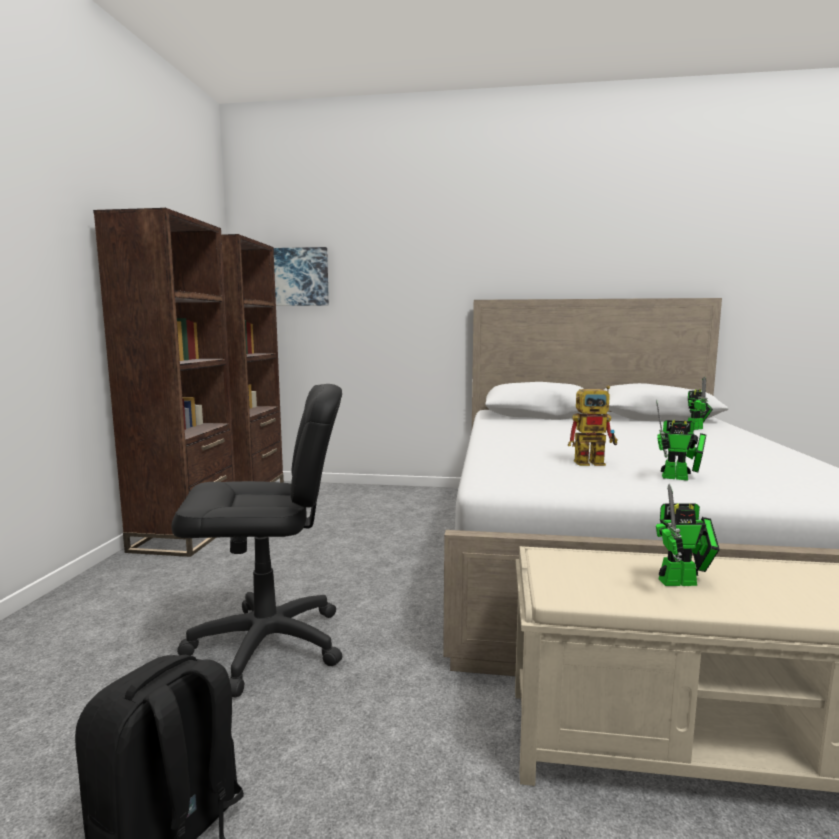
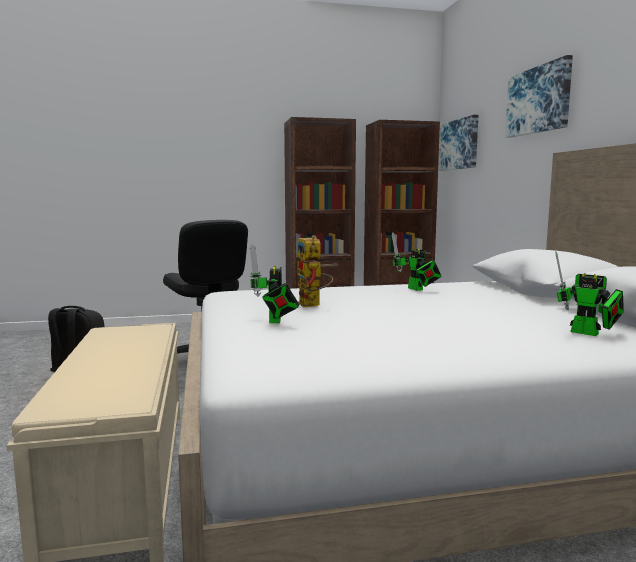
camera: 70 degrees right, 0 degrees up
(432, 248) = (538, 100): none -> picture
(683, 582) = (119, 348): toy robot -> toy robot (417, 289)

